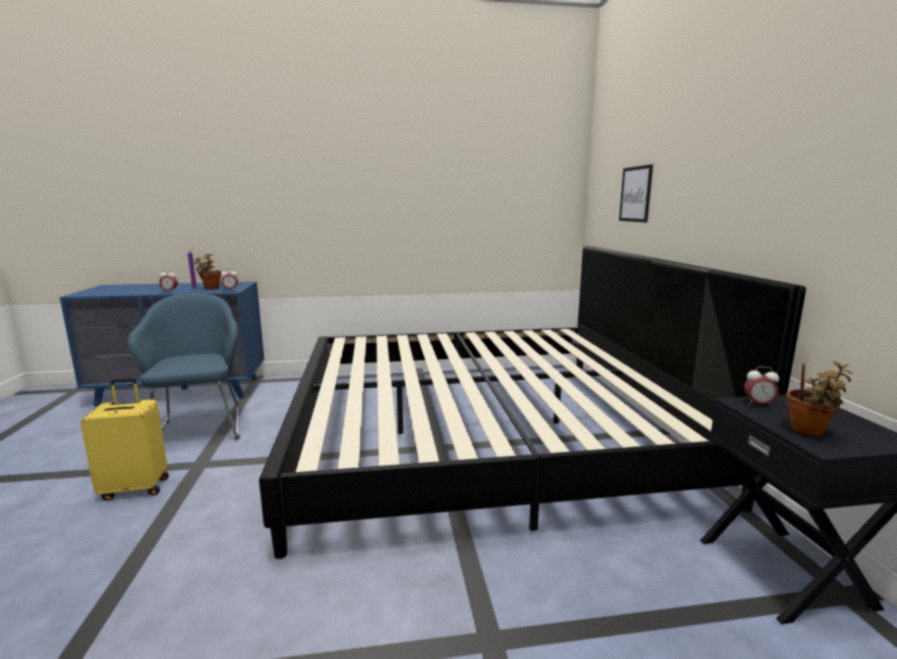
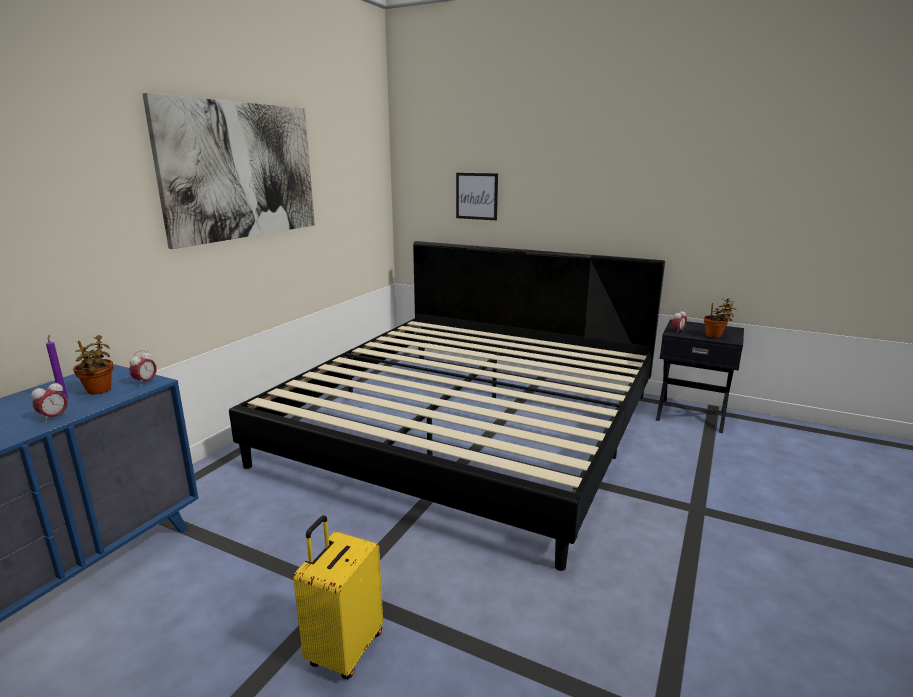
camera: 55 degrees left, 5 degrees up
(200, 427) = (231, 578): blue armchair -> none
(385, 165) = (241, 171): none -> picture

